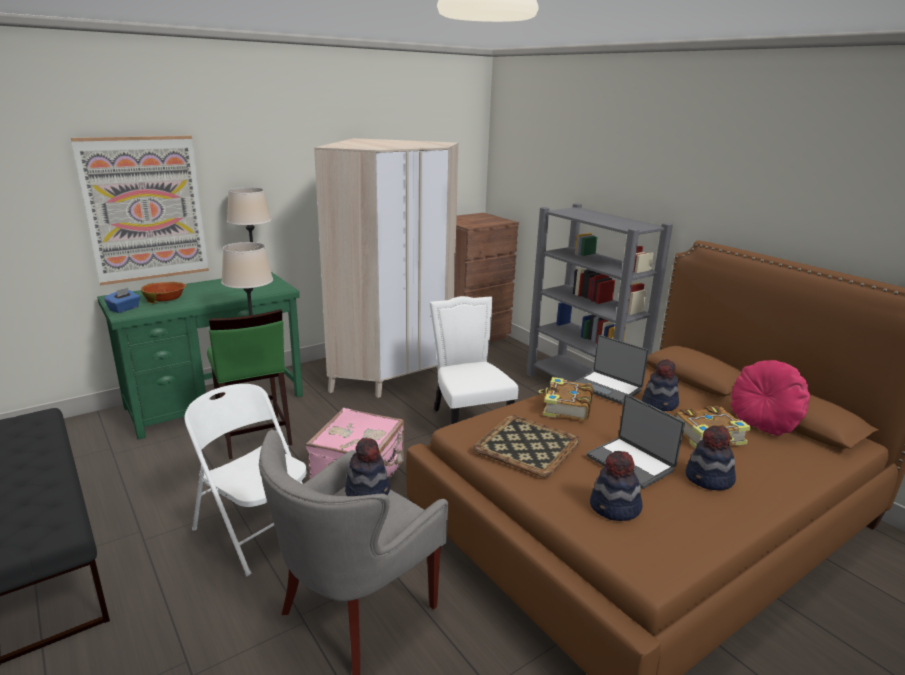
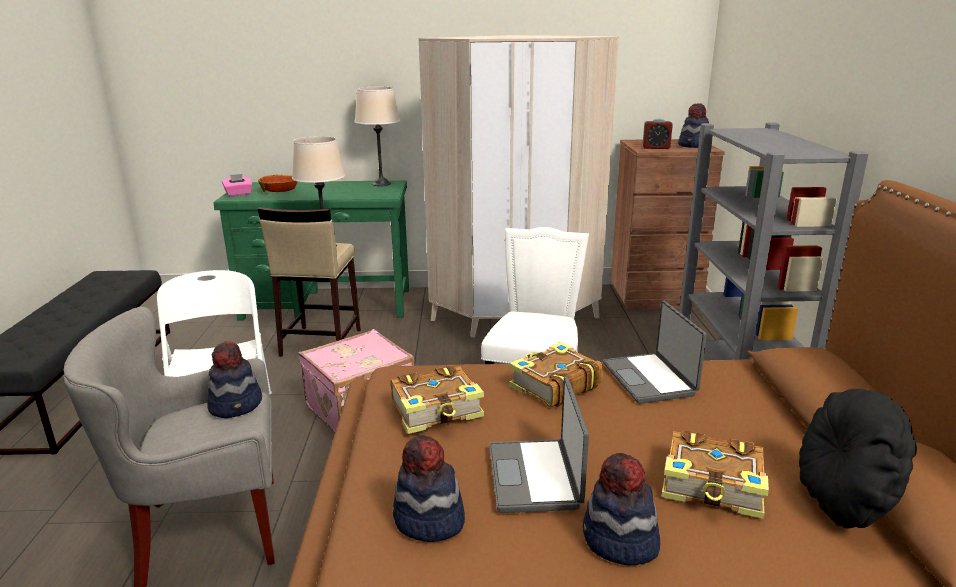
camera: 35 degrees right, 0 degrees up
(124, 309) = (238, 194): blue tissue box -> pink tissue box
(145, 209) = (285, 103): picture -> none
(254, 437) = (320, 343): green stool -> beige stool
(472, 223) = (656, 148): none -> alarm clock
(527, 444) = (437, 410): tray -> book
(660, 404) = (700, 420): hat -> hat (694, 146)
(762, 425) = (841, 504): pink pillow -> black pillow

